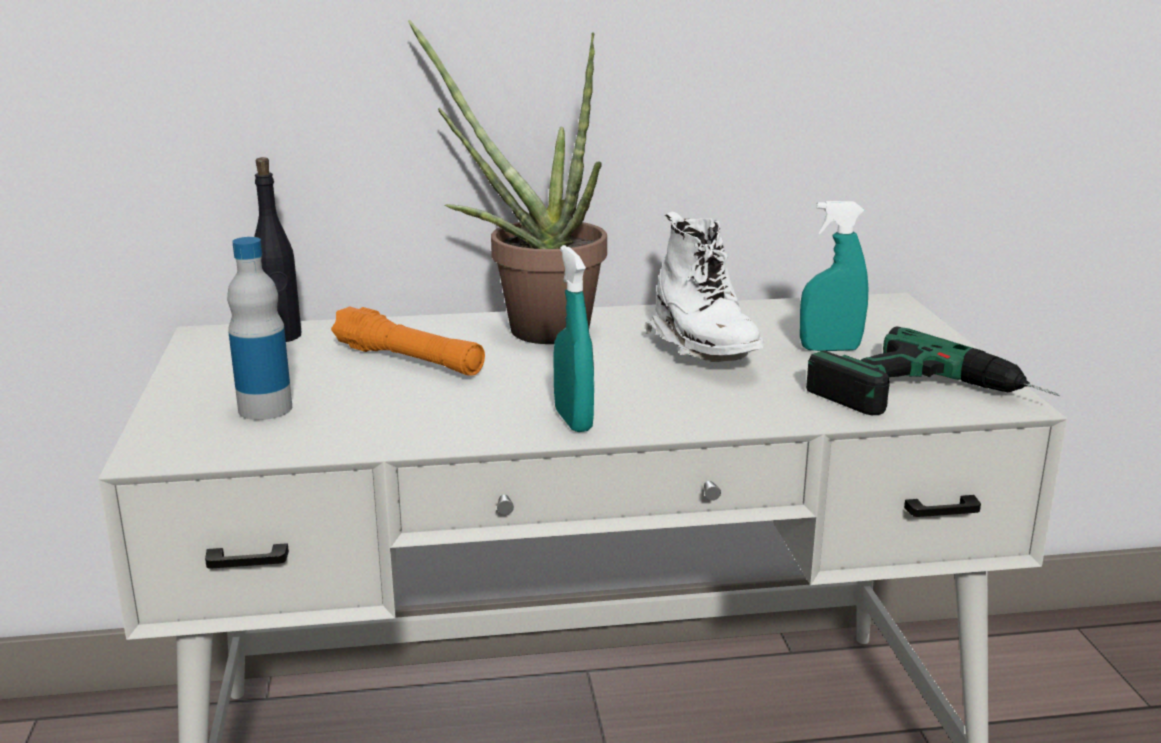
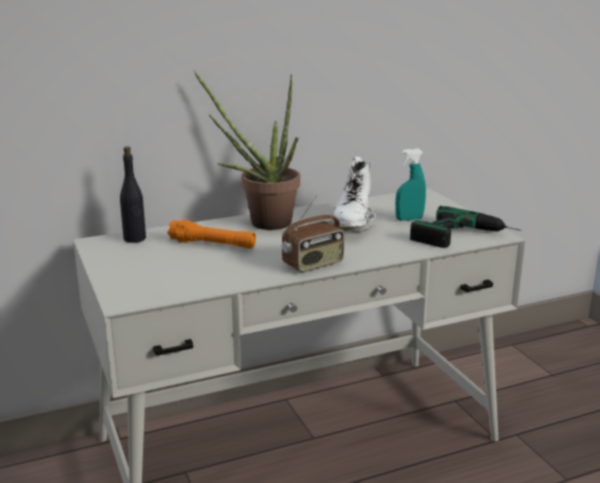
camera: 15 degrees left, 0 degrees up
(265, 409) = (159, 275): bottle -> none
(573, 420) = (313, 264): turquoise spray bottle -> radio
(704, 351) = (352, 225): white boot -> white boot turned 45 degrees clockwise

